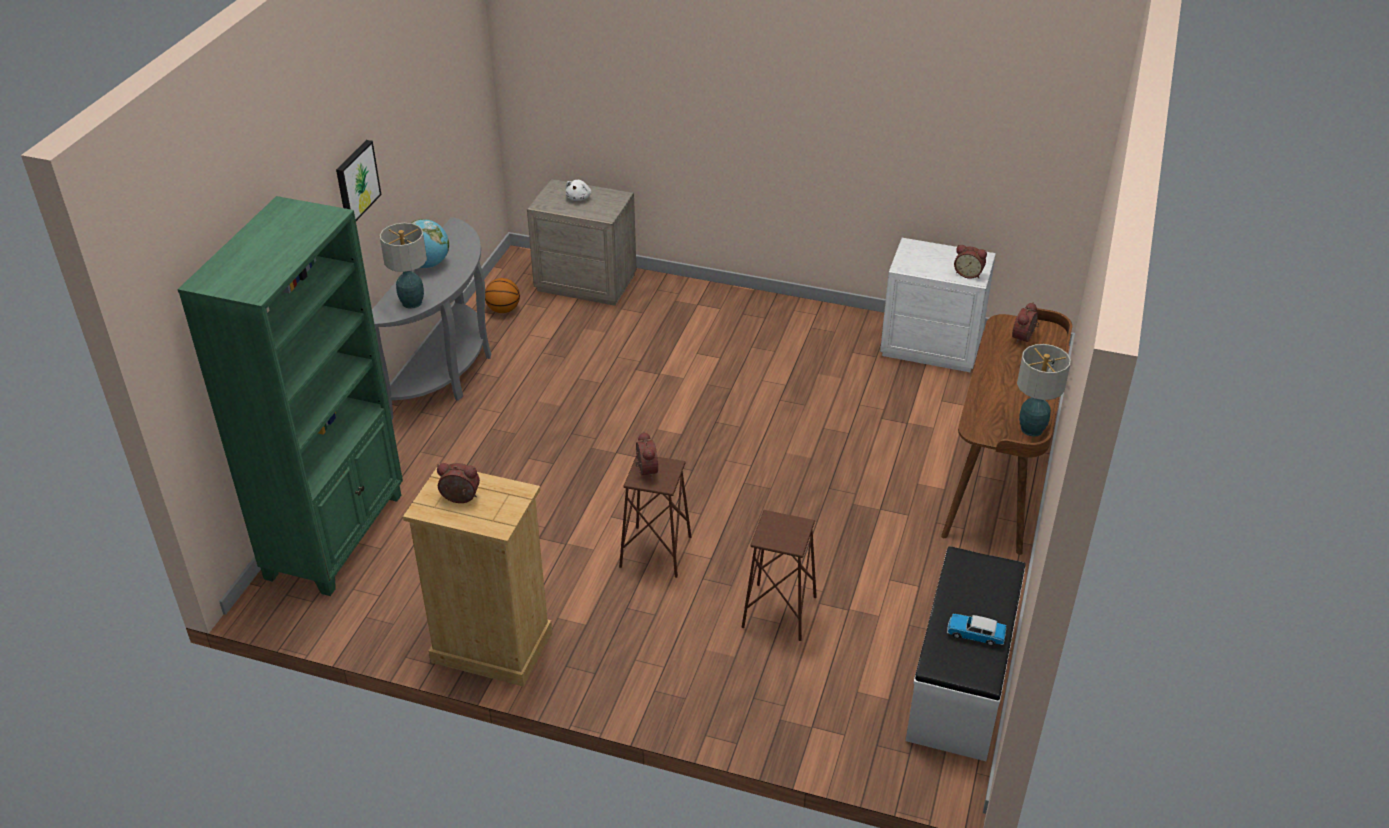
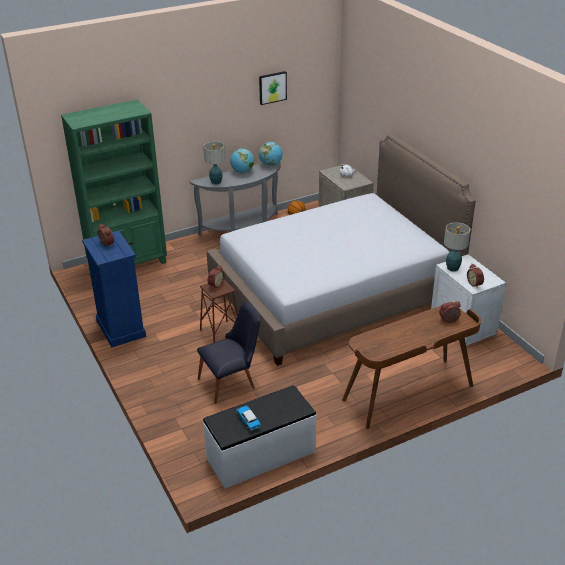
camera: 45 degrees right, 5 degrees down
(356, 182) = (204, 115): picture -> picture (272, 87)
(455, 231) = (271, 164): none -> globe
(491, 647) = (120, 328): beige dresser -> blue dresser
(722, 396) = (334, 293): none -> bed
(779, 612) = (232, 382): brown stool -> black chair
(1032, 429) = (385, 356): table lamp -> table lamp (453, 268)

